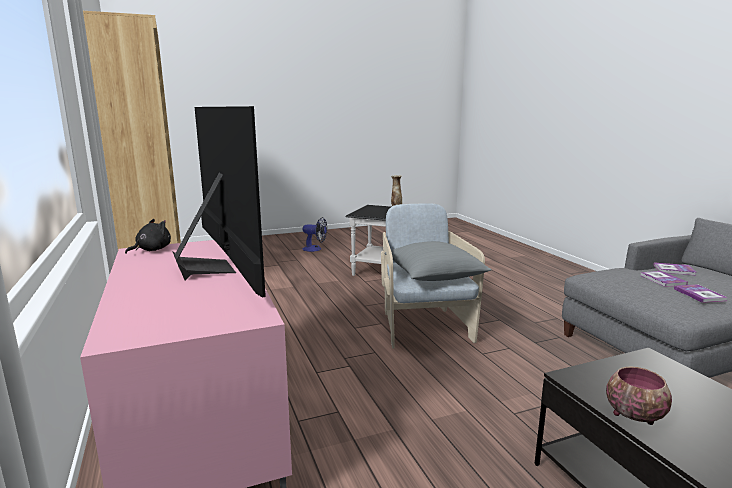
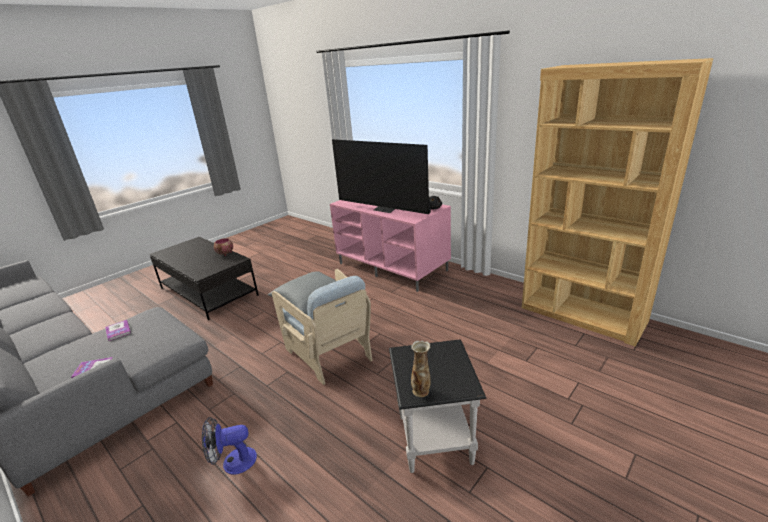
camera: 155 degrees right, 10 degrees up
(315, 249) = (606, 479): fan -> fan (233, 462)
(662, 280) = (126, 344): book -> none

